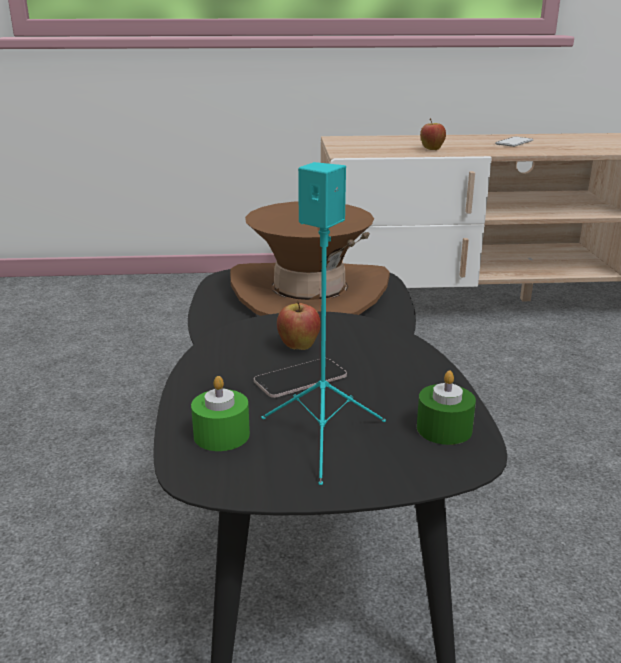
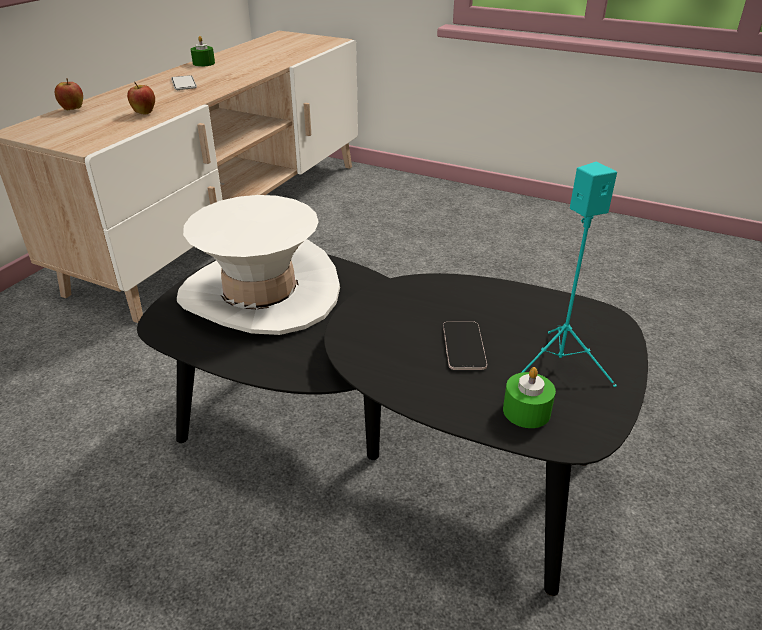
camera: 60 degrees left, 10 degrees up
(299, 348) = (410, 330): apple -> apple (73, 110)
(309, 293) = (260, 294): brown hat -> white hat
(444, 429) = (573, 314): green candle -> green candle (204, 63)

